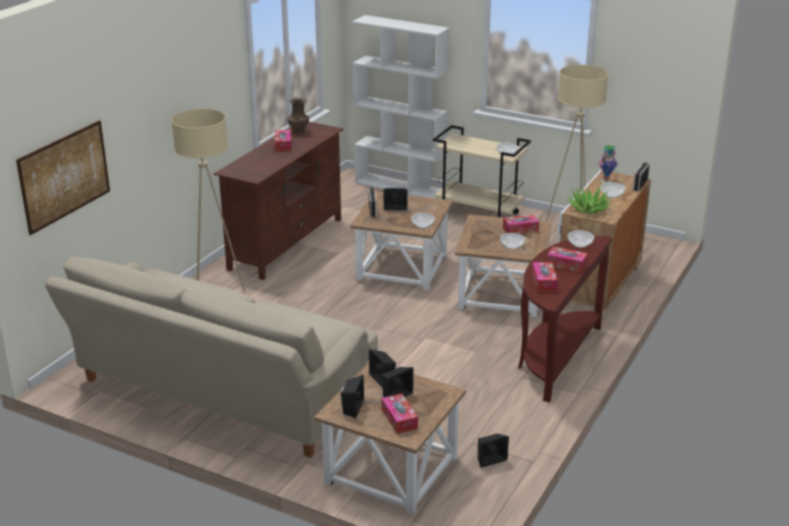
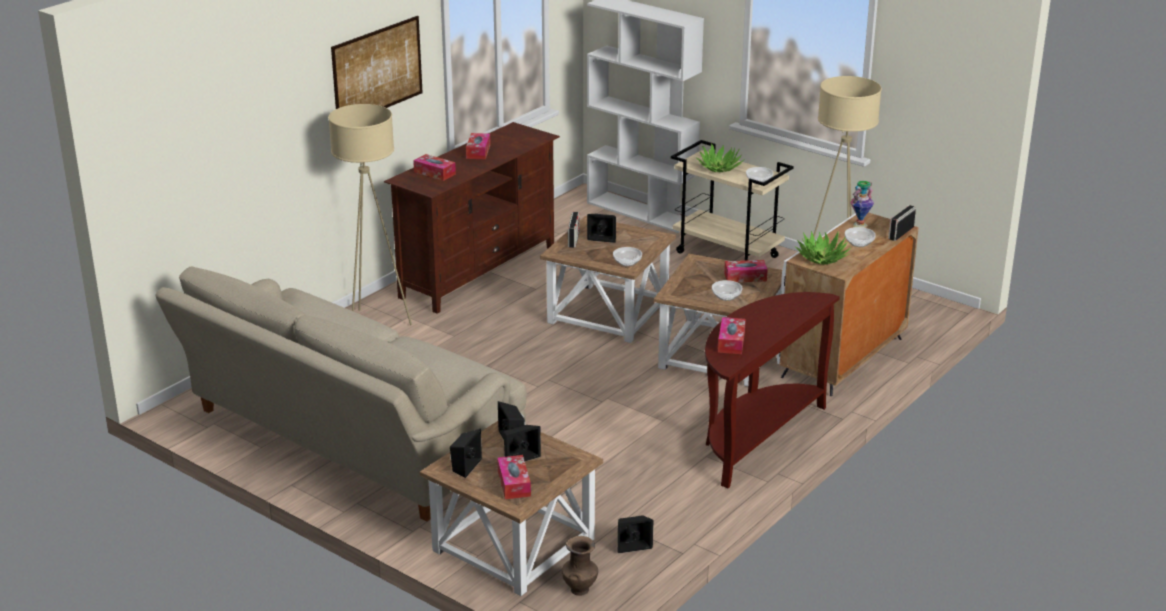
camera: 10 degrees right, 0 degrees up
(65, 176) = (192, 173): picture -> picture (377, 70)
(298, 131) = (503, 136): brown vase -> brown vase (579, 589)
(471, 145) = (719, 167): none -> potted plant
(566, 264) = (767, 324): tissue box -> tissue box (434, 173)
(579, 244) = (795, 301): bowl -> none

